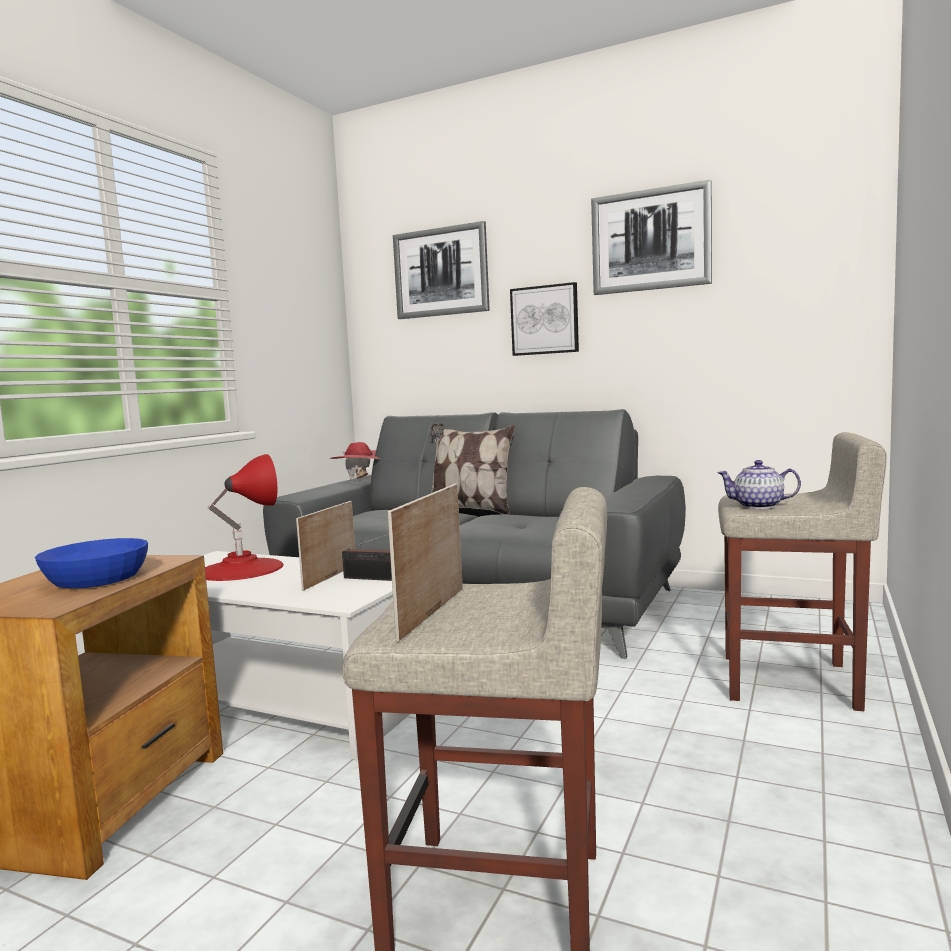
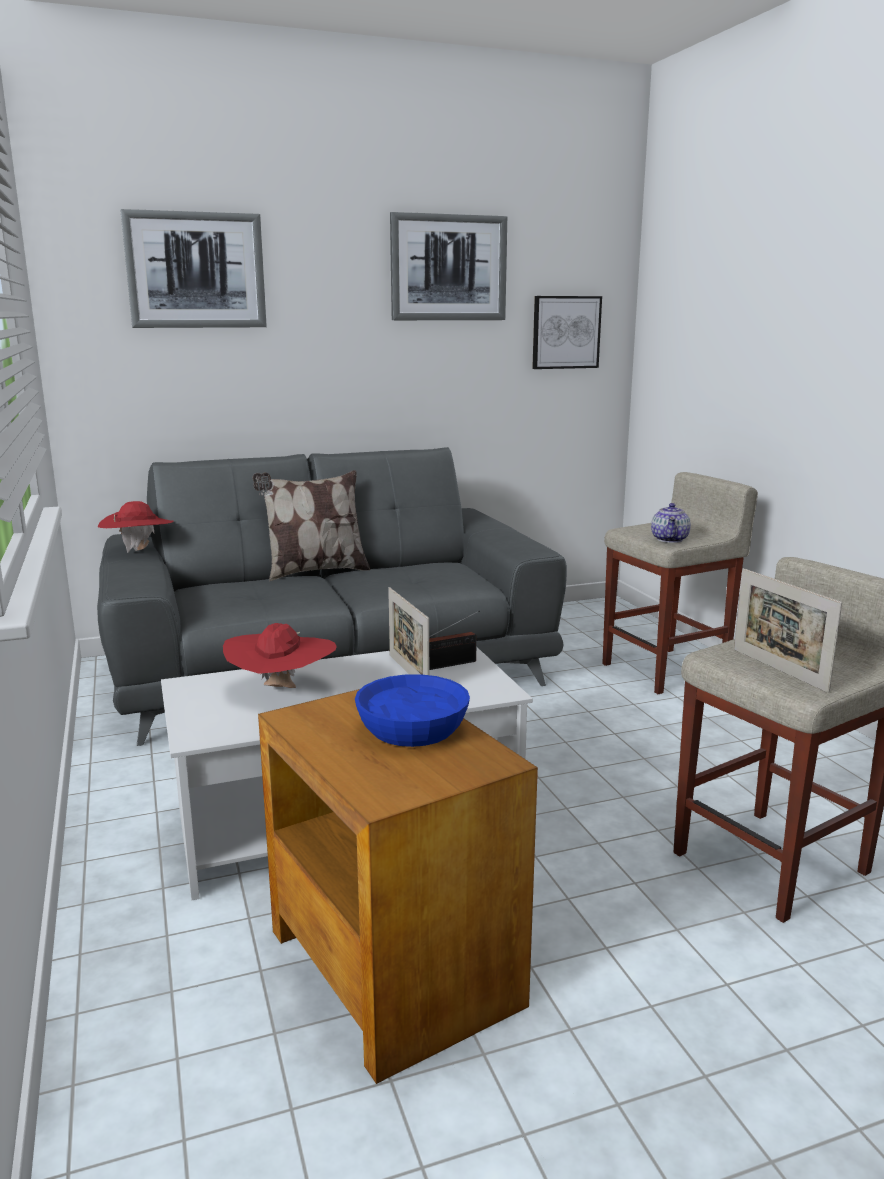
camera: 45 degrees left, 10 degrees up
(241, 569) = (281, 690): red table lamp -> red hat
(545, 320) = (335, 343): picture -> picture (565, 332)
(759, 506) = (670, 539): teapot -> teapot turned 45 degrees counterclockwise

